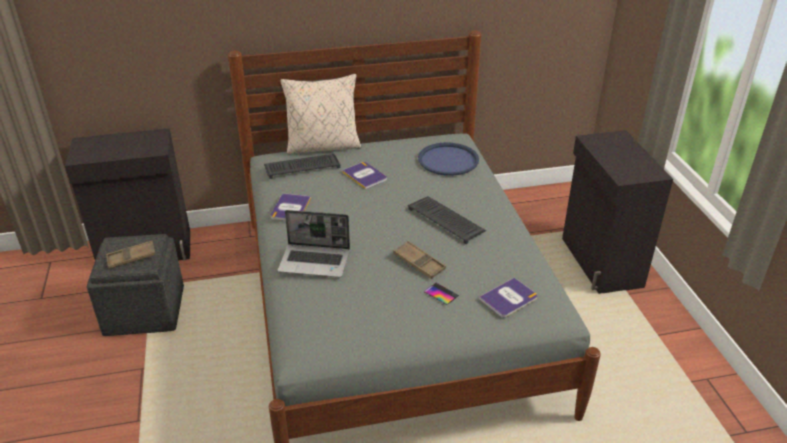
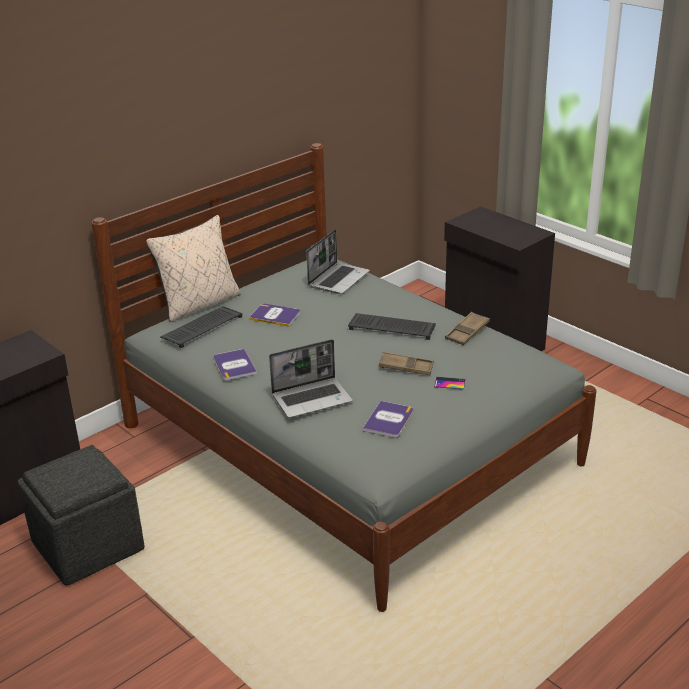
camera: 30 degrees left, 5 degrees down
(131, 258) = (82, 477): brown tray -> brown tray (467, 332)
(448, 160) = (338, 279): blue tray -> laptop
(508, 298) = (506, 367): book -> book (388, 420)

